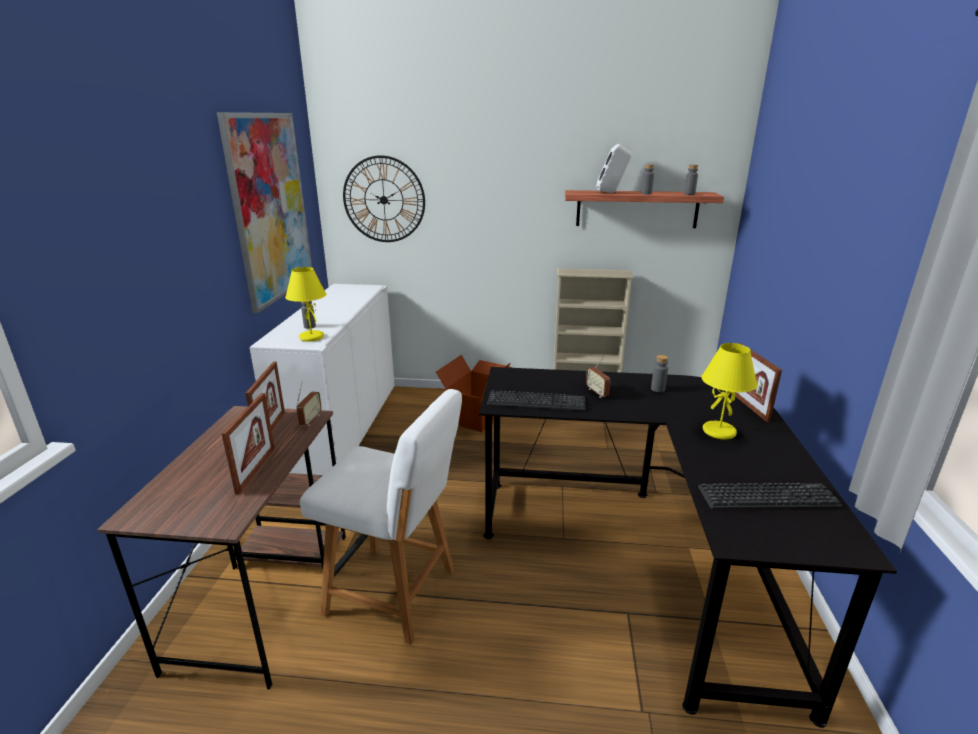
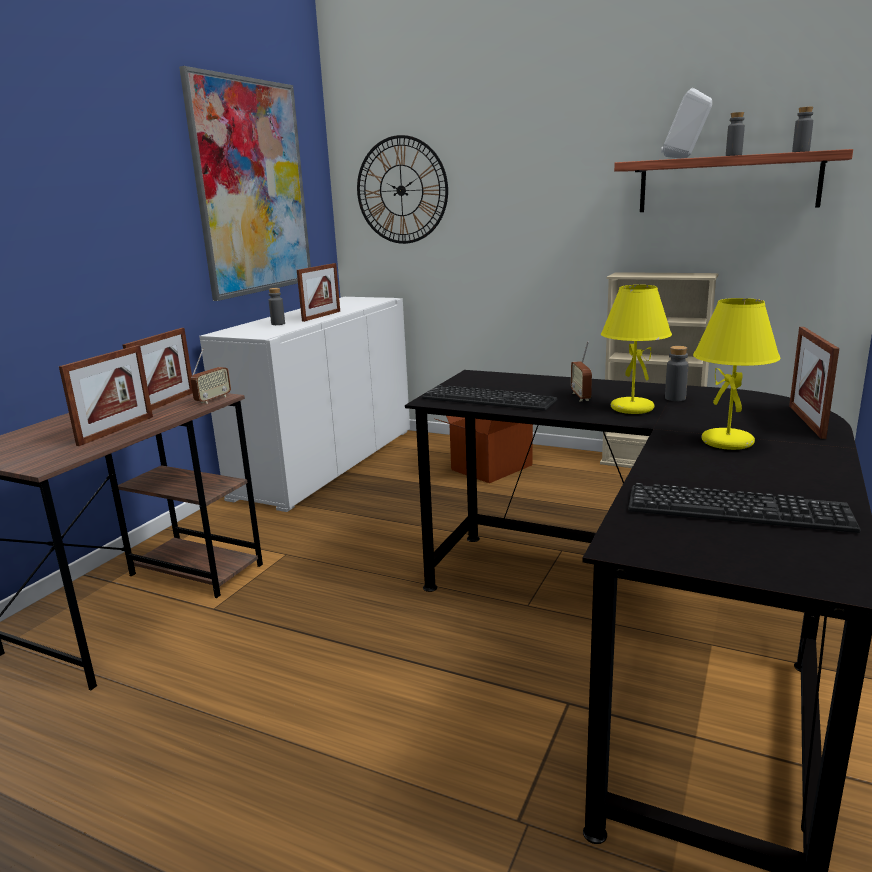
camera: 20 degrees right, 5 degrees down
(311, 337) = (269, 331): yellow table lamp -> yellow table lamp (631, 408)
(339, 314) = (321, 316): none -> picture frame
(395, 593) = (281, 626): white chair -> none

